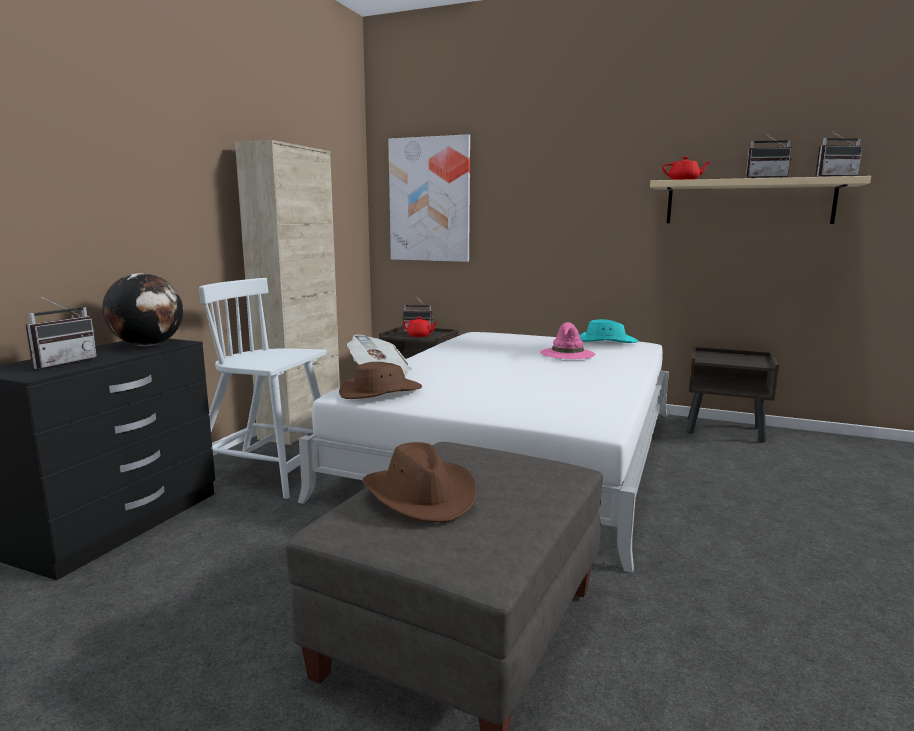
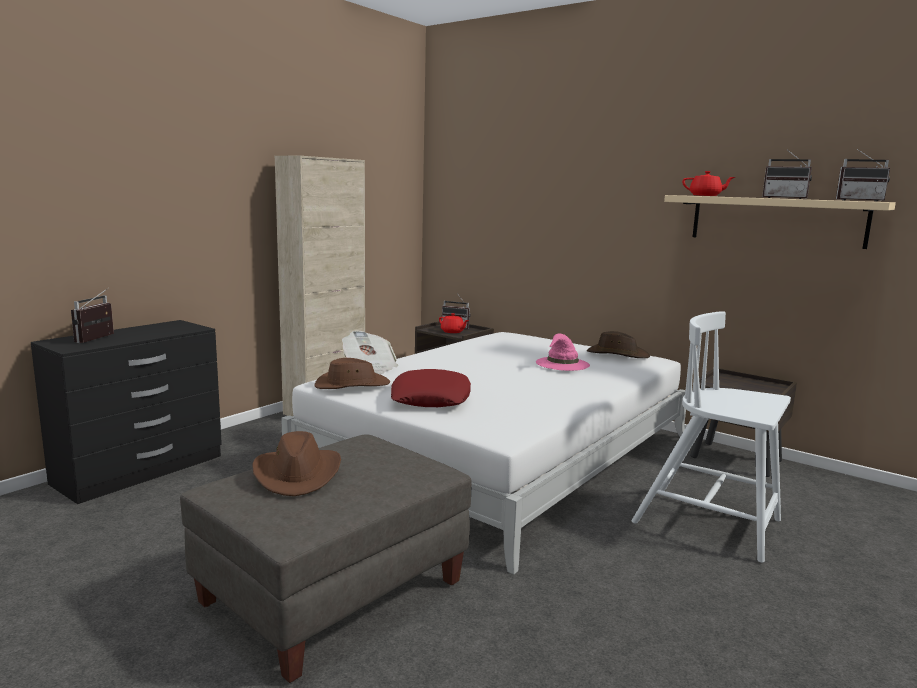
camera: 15 degrees right, 0 degrees up
(62, 363) = (99, 339): radio -> radio turned 150 degrees clockwise
(148, 345) = (172, 329): globe -> none
(267, 472) = (272, 444): white chair -> white chair (710, 523)
(429, 200) = (475, 201): picture -> none
(478, 396) = (430, 397): none -> red pillow
(605, 341) = (617, 354): turquoise hat -> brown hat

